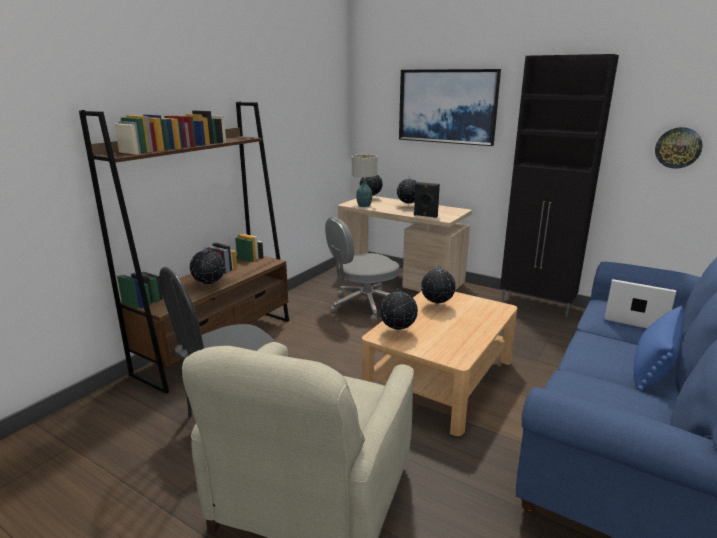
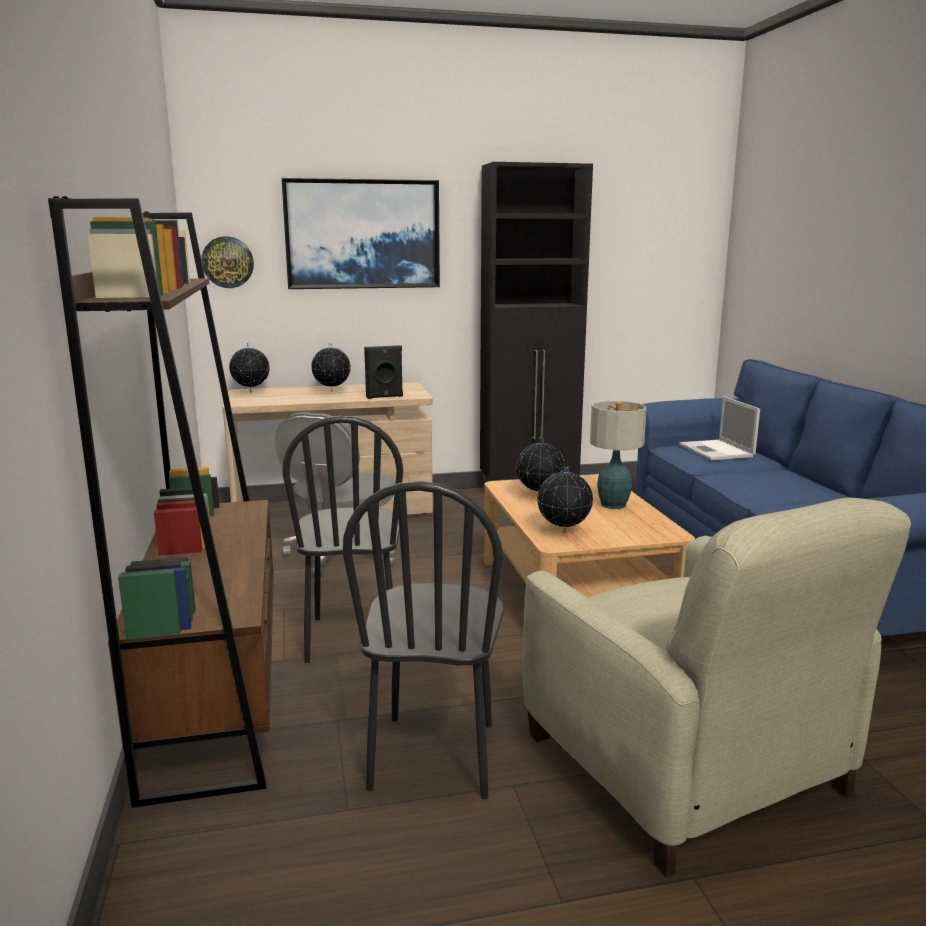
camera: 45 degrees left, 5 degrees down
(209, 287) = (234, 563): globe -> none
(296, 348) = (353, 637): none -> black chair
(364, 205) = (268, 401): table lamp -> table lamp (614, 505)
(634, 318) = (717, 451): laptop -> laptop turned 90 degrees counterclockwise
(653, 366) = (798, 481): blue pillow -> none
(678, 147) = (644, 272): wall clock -> wall clock (227, 262)

